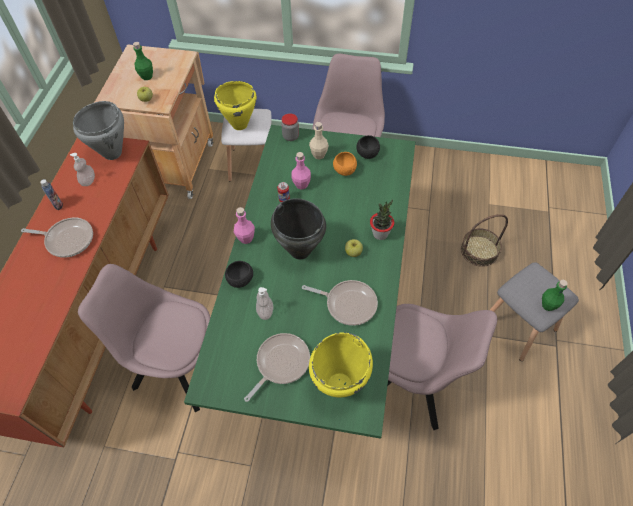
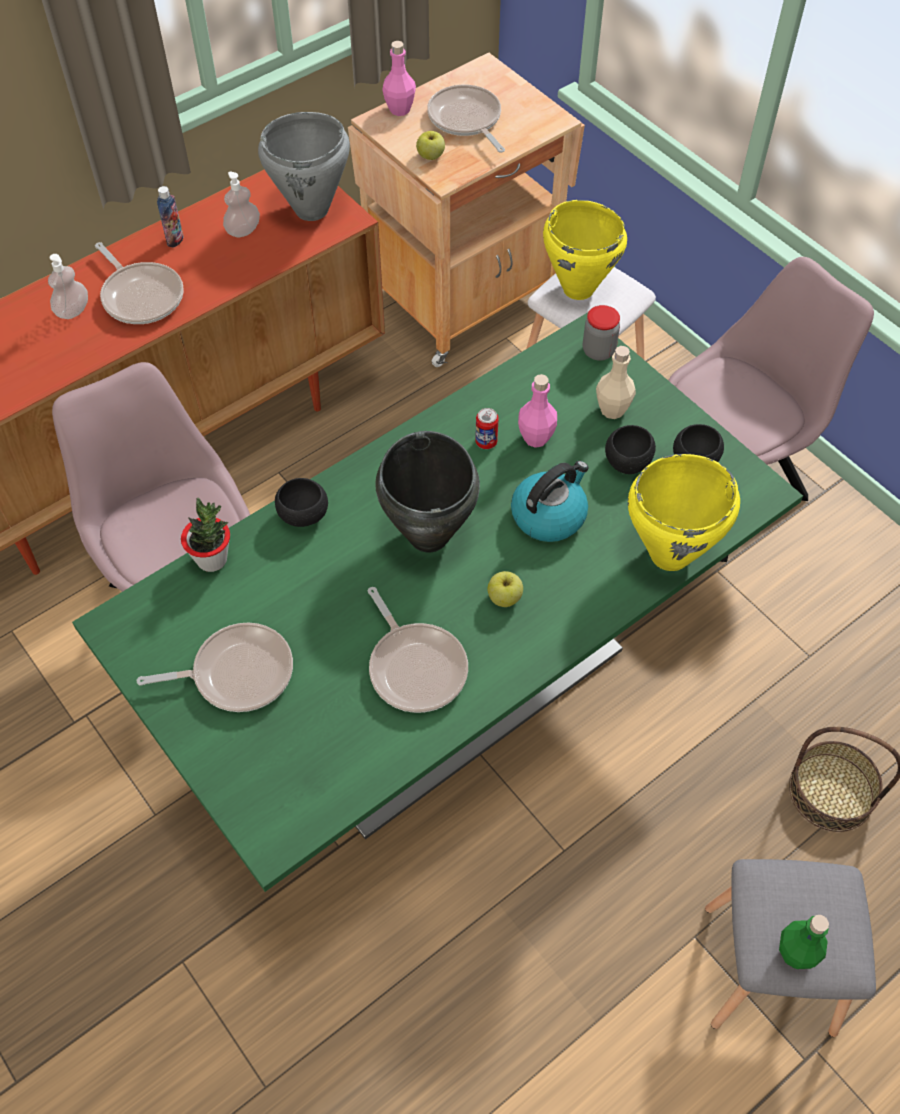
camera: 40 degrees right, 0 degrees up
(147, 76) = (466, 120): green bottle -> frying pan
(246, 238) = (371, 461): pink bottle -> pink bottle (400, 109)
(265, 311) = (291, 585): soap dispenser -> soap dispenser (73, 310)
(337, 210) = (549, 515): none -> kettle
(340, 384) = (284, 769): yellow cooking pot -> yellow cooking pot (671, 555)
(344, 170) = (627, 462): orange bowl -> black bowl
(380, 234) = (577, 601): potted plant -> potted plant (212, 559)
(412, 385) = (490, 905): pink chair -> none

